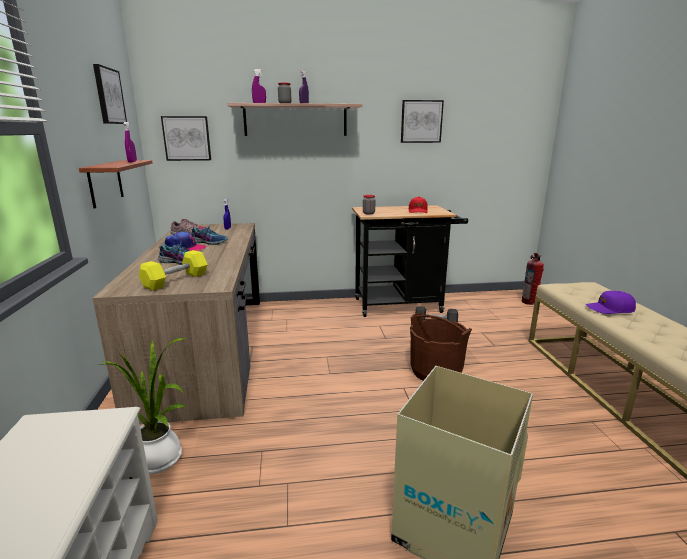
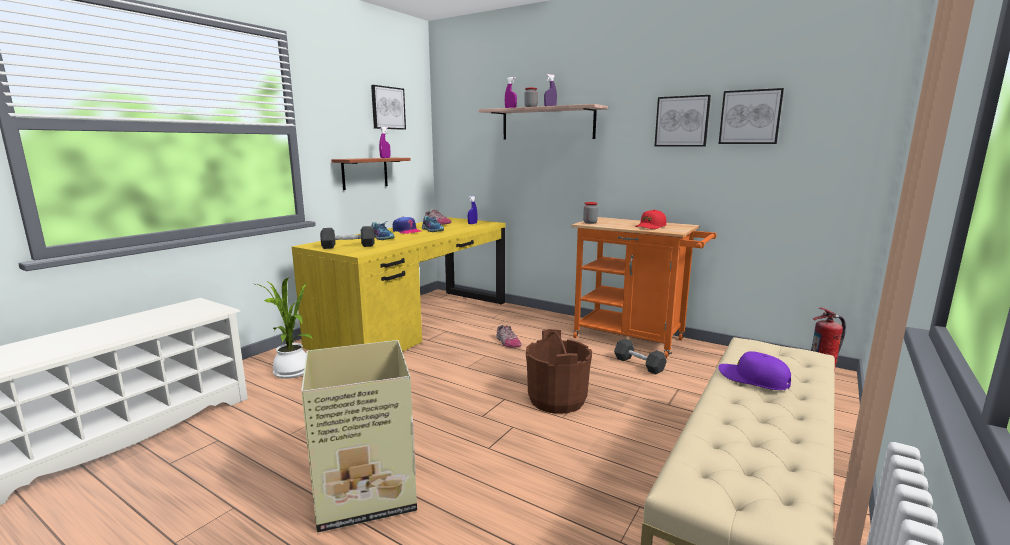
camera: 40 degrees right, 5 degrees down
(176, 280) = (348, 246): yellow dumbbell -> black dumbbell
(187, 138) = (461, 142): picture -> picture (750, 117)
(208, 348) = (416, 323): brown desk -> yellow desk
(323, 338) = (507, 342): none -> shoe
(403, 305) = (635, 340): black cart -> orange cart

